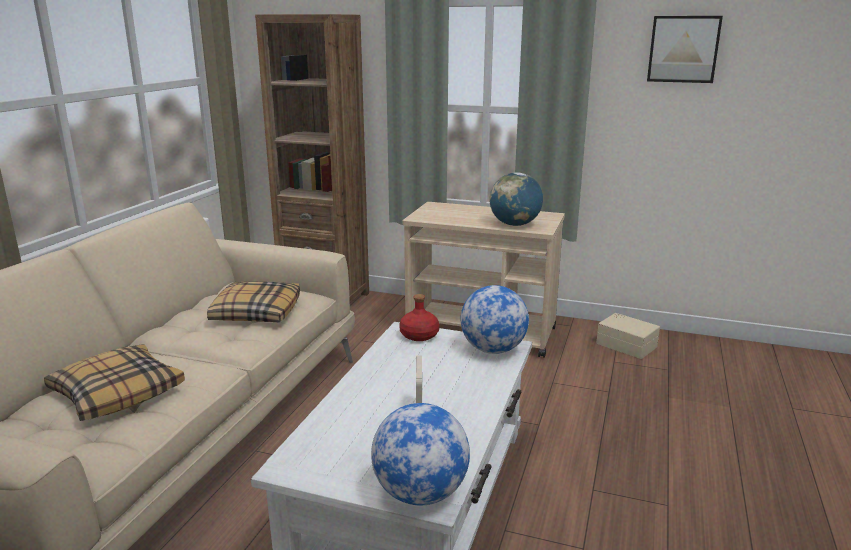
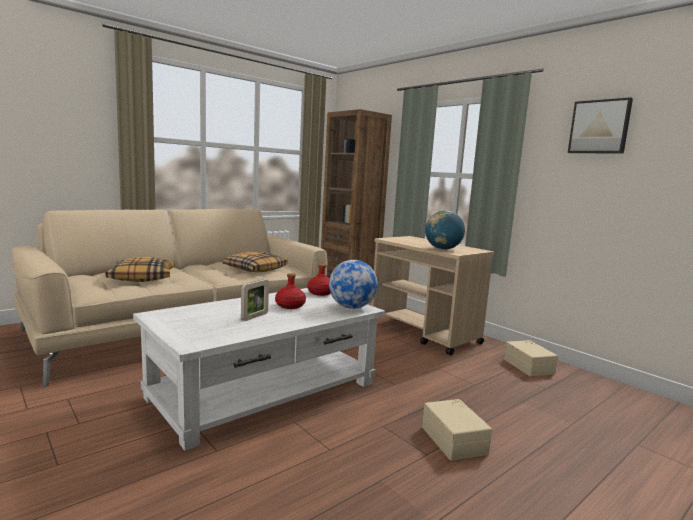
camera: 30 degrees right, 10 degrees down
(420, 493) = (190, 340): globe -> none
(425, 375) = (290, 306): none -> red bottle
(669, 474) = (455, 439): none -> beige storage box

